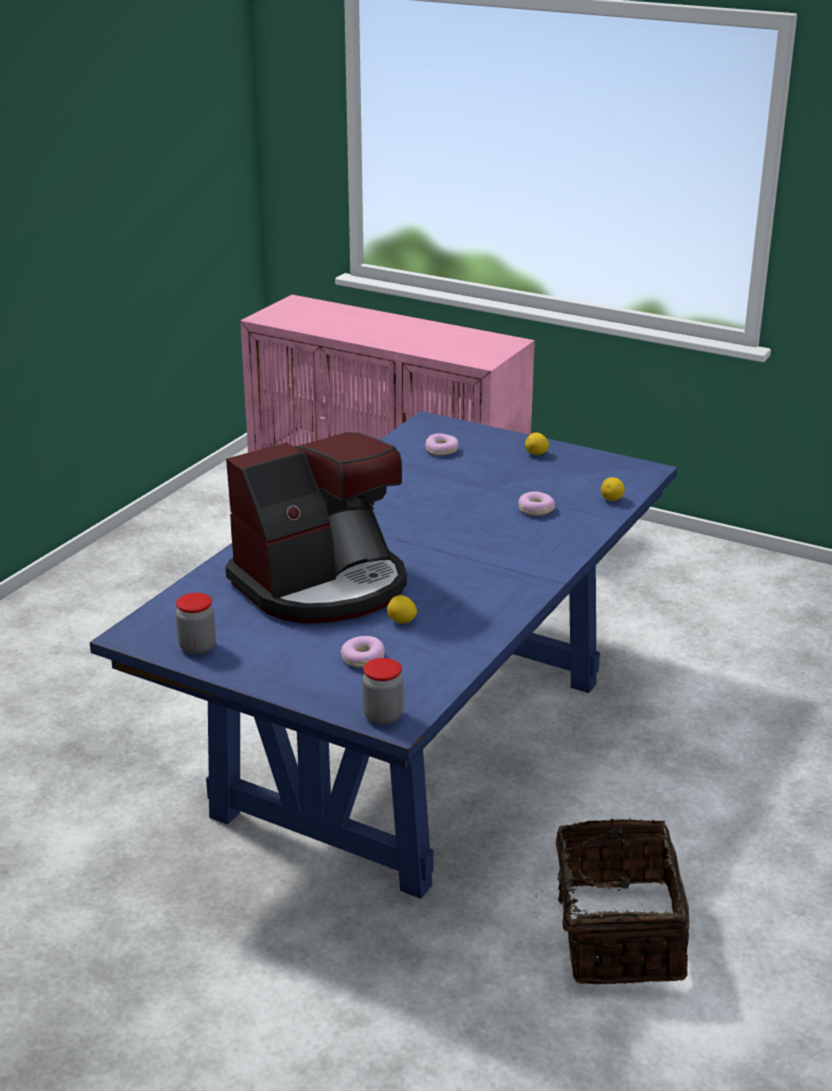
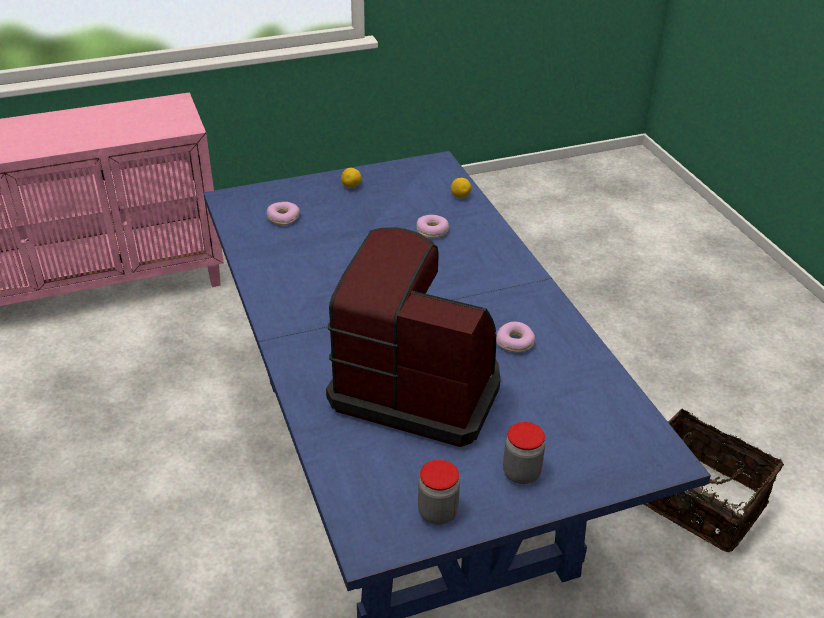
camera: 50 degrees left, 10 degrees up
(323, 585) = (417, 387): coffee machine -> coffee machine turned 75 degrees counterclockwise
(363, 659) = (557, 427): donut -> donut (515, 342)
(383, 716) = (652, 462): jar -> jar (521, 473)
(401, 621) = (521, 378): lemon -> none

